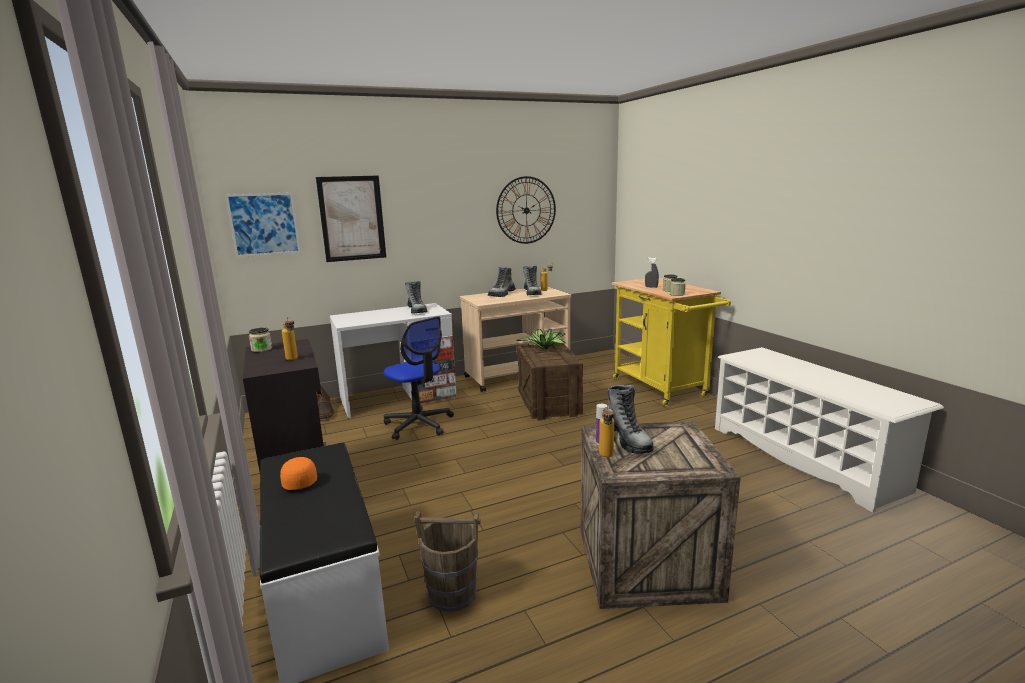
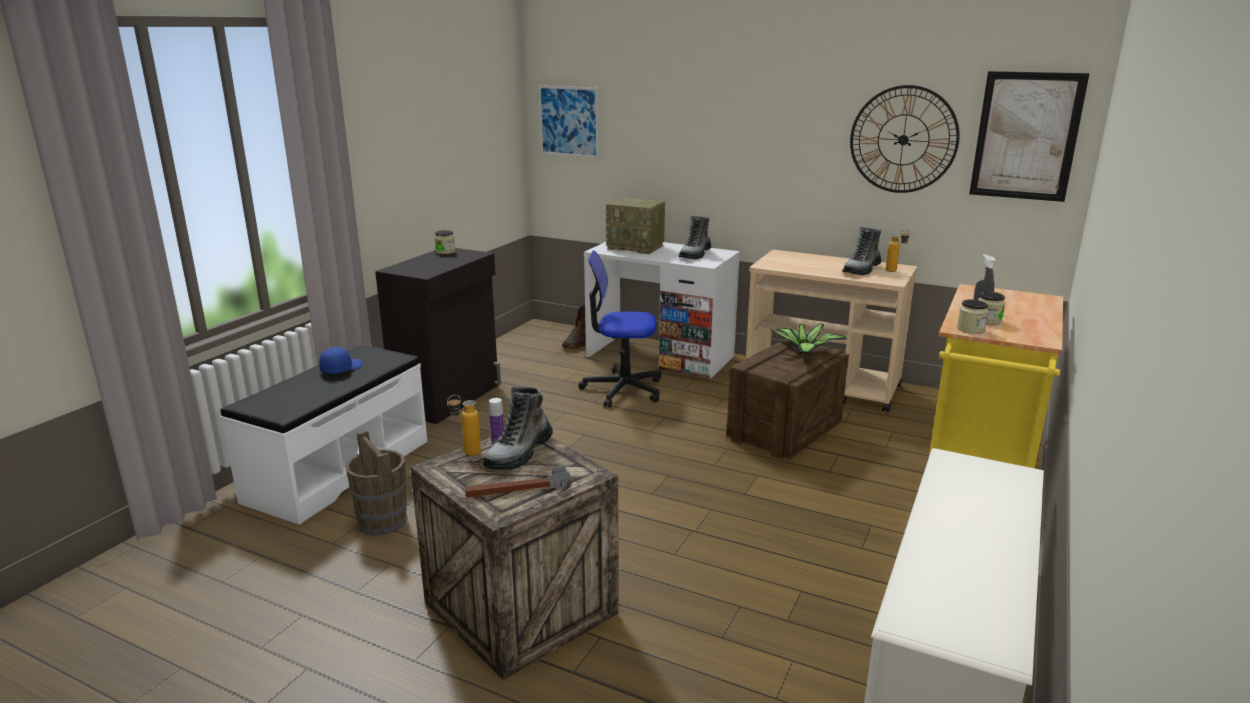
camera: 50 degrees right, 5 degrees up
(293, 360) = (433, 268): bottle -> none
(299, 480) = (341, 368): orange cap -> blue cap
(352, 218) = (656, 125): picture -> picture (1026, 136)
(366, 316) = (636, 247): none -> radio
(419, 424) = (622, 389): office chair -> office chair turned 90 degrees clockwise
(502, 294) = (821, 261): boot -> none
(686, 454) = (518, 490): none -> hammer

